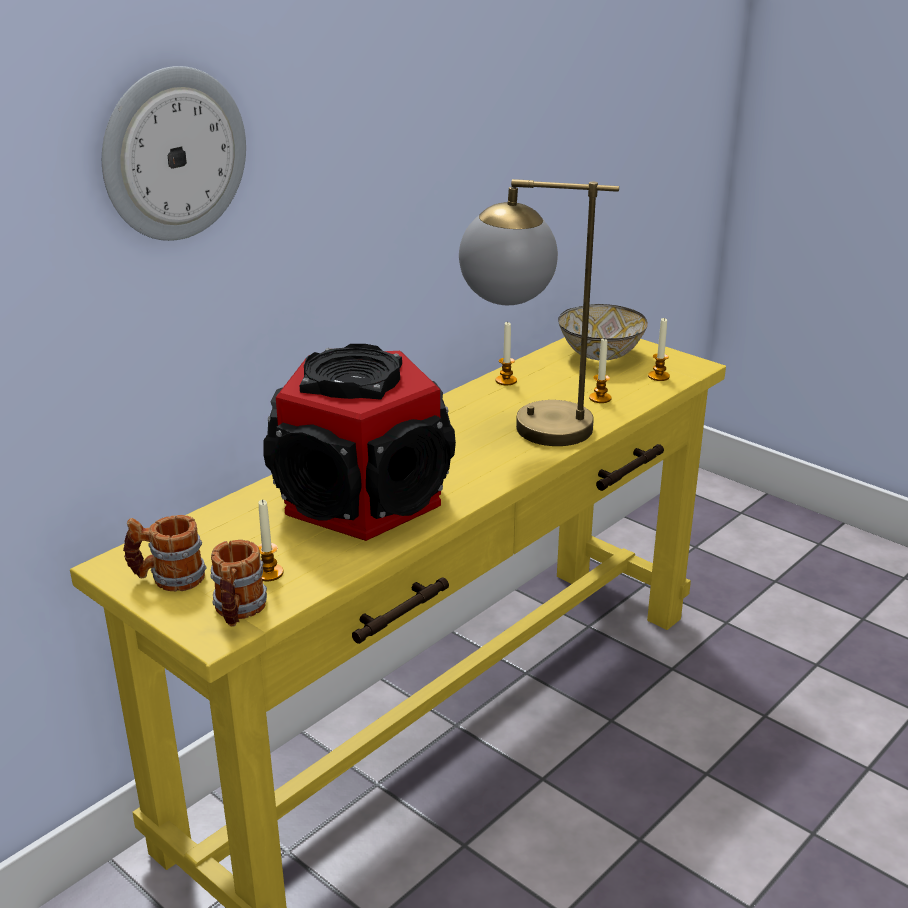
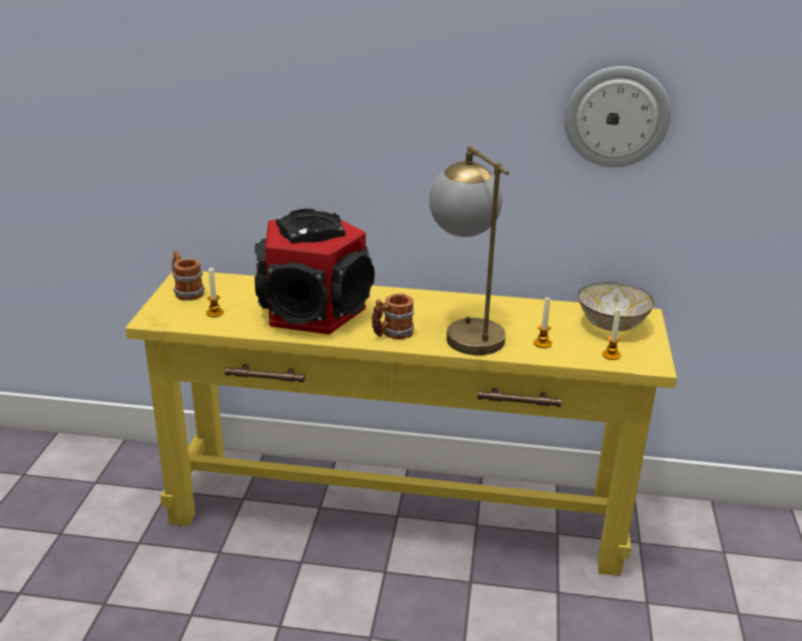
camera: 55 degrees right, 0 degrees up
(173, 154) = (267, 65): wall clock -> wall clock (616, 117)
(238, 611) = (174, 318): mug -> mug (392, 334)
(506, 381) = (519, 306): candle -> none

